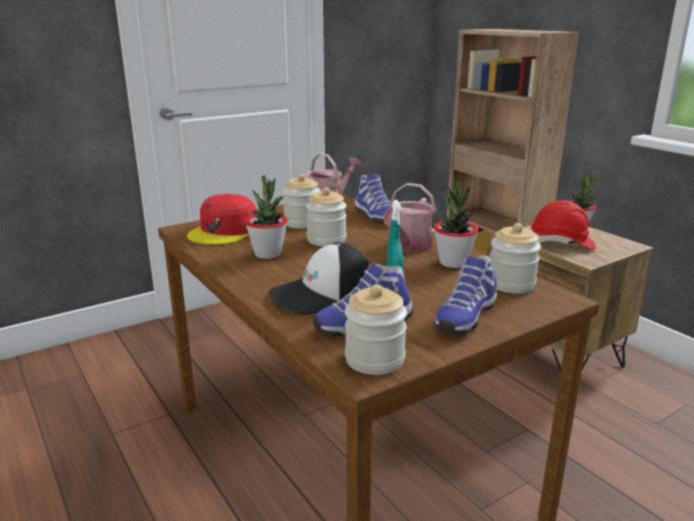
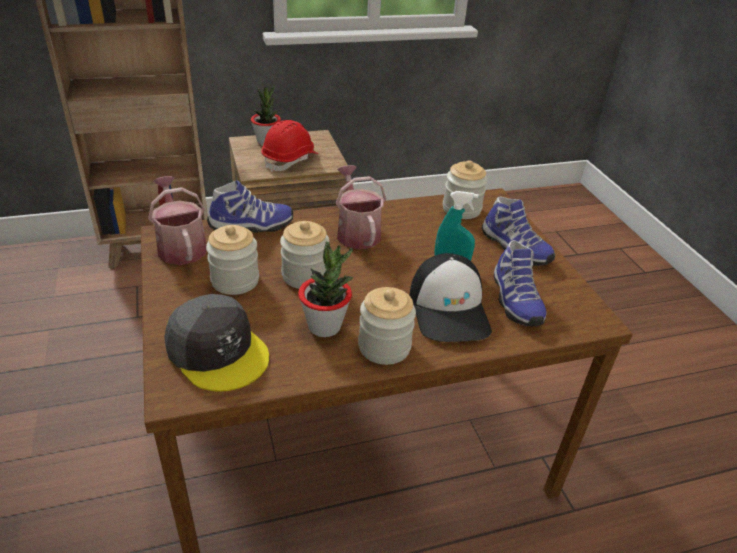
camera: 75 degrees left, 15 degrees up
(225, 231) = (218, 351): red cap -> grey cap
(374, 359) = (576, 309): jar -> jar (384, 346)
(408, 247) = (357, 232): watering can -> watering can turned 150 degrees counterclockwise
(453, 263) = (407, 220): potted plant -> none

